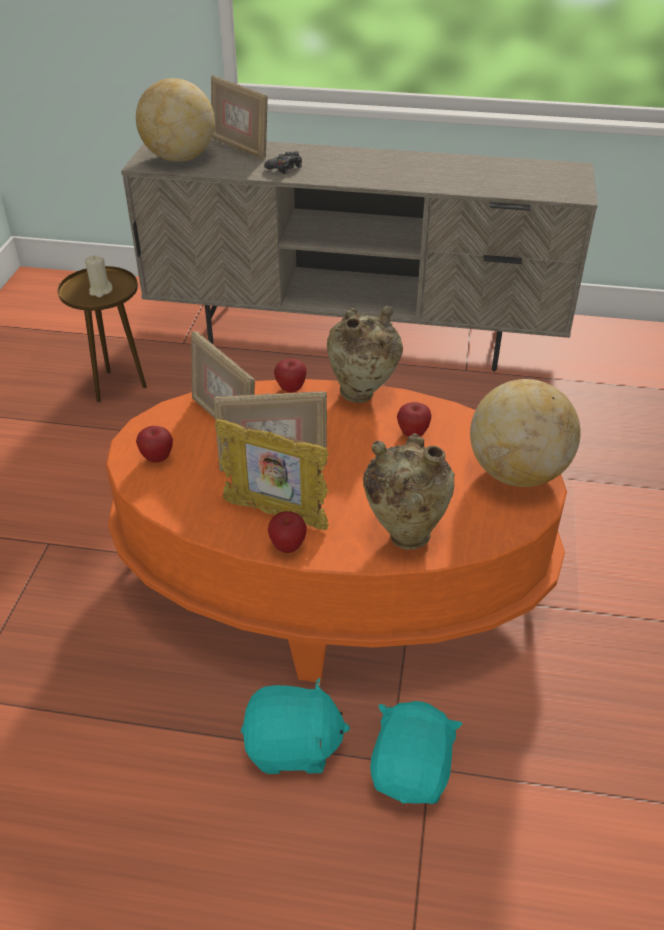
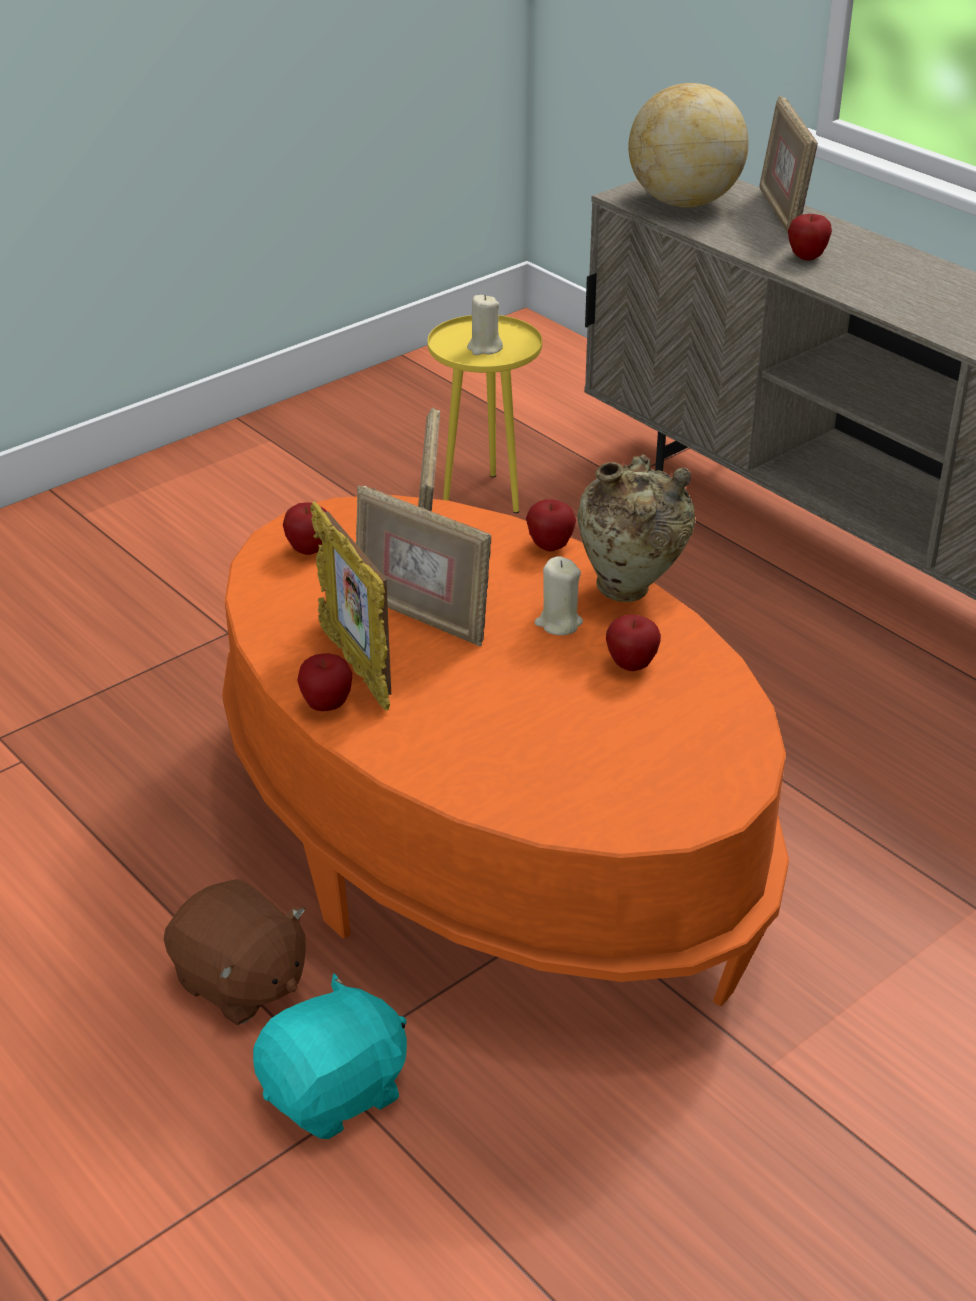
camera: 40 degrees right, 5 degrees down
(117, 386) = (484, 497): brown side table -> yellow side table
(285, 167) = (806, 257): black game controller -> apple
(293, 747) = (240, 982): turquoise plush toy -> brown plush toy
(349, 430) = (558, 623): none -> beige candle
(405, 533) = (471, 762): beige vase -> none
(517, 472) = (704, 774): globe -> none

